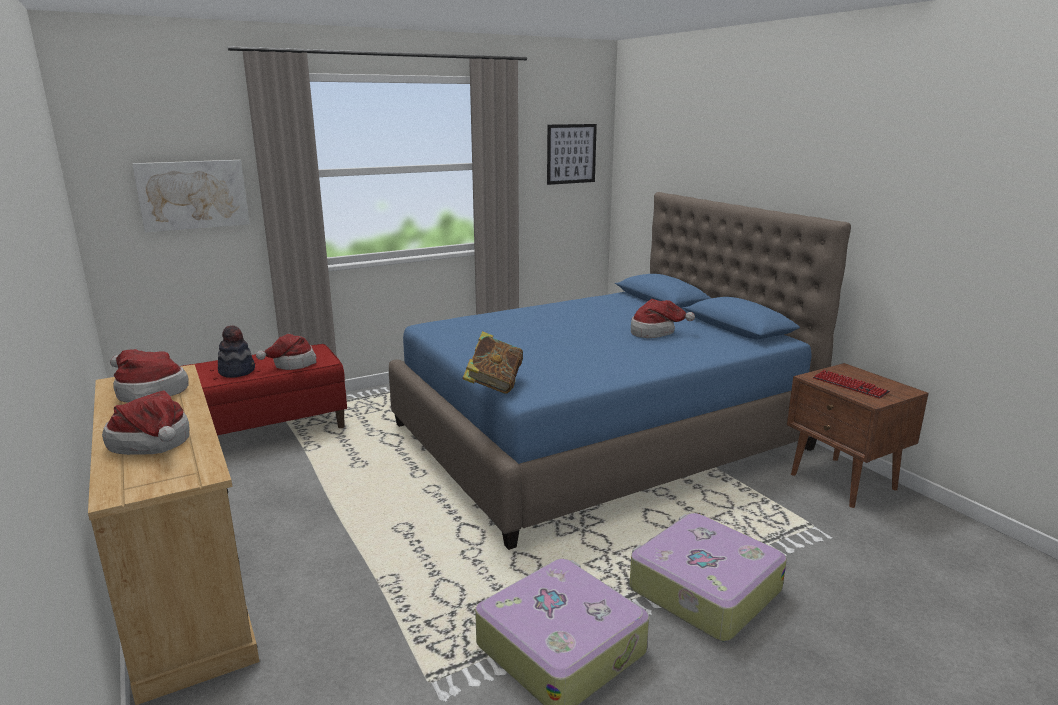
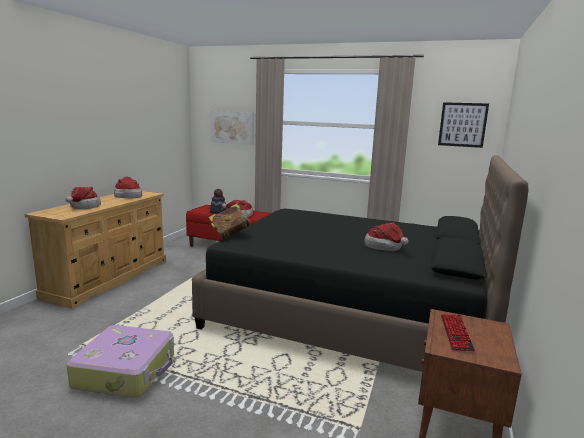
camera: 50 degrees right, 5 degrees down
(598, 436) = (350, 313): blue bed -> black bed
(702, 589) = (220, 401): suitcase -> none

